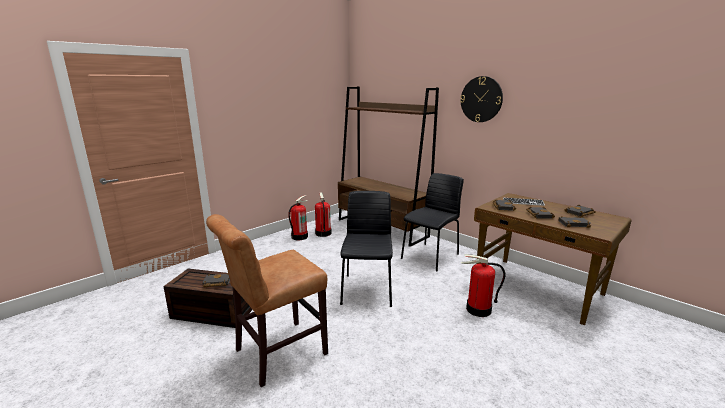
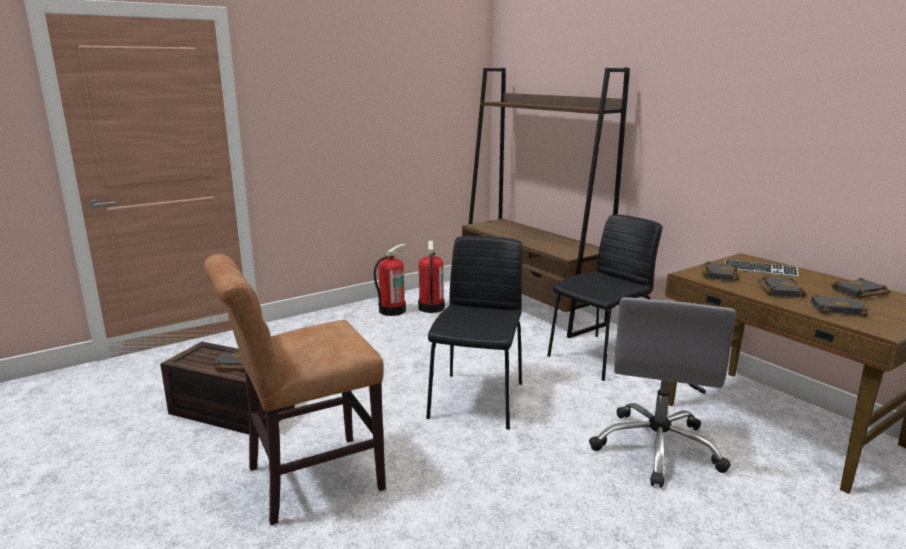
camera: 10 degrees right, 0 degrees up
(478, 310) = (657, 448): fire extinguisher -> grey office chair
(481, 99) = (700, 87): wall clock -> none

